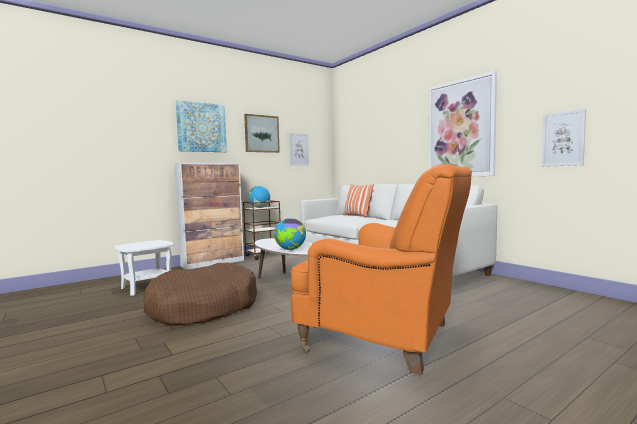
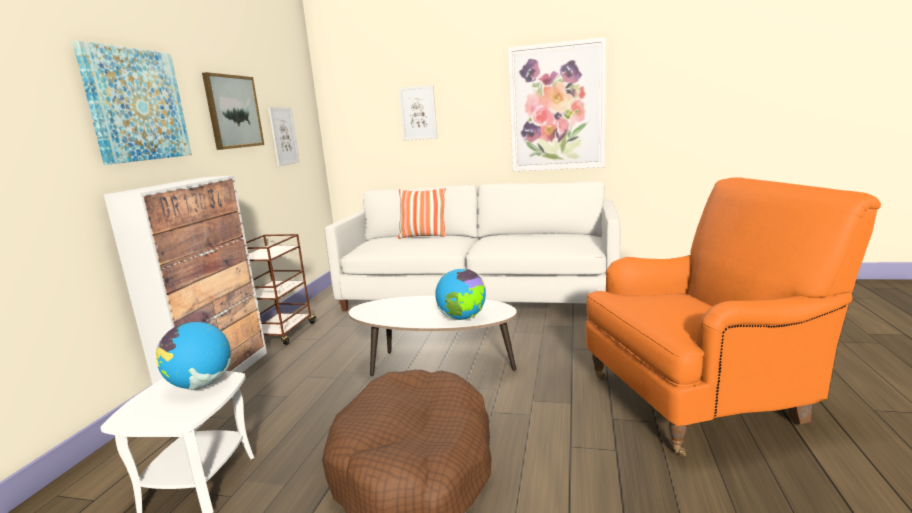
camera: 40 degrees left, 10 degrees up
(259, 208) = (265, 252): globe -> globe (201, 385)
(563, 139) = (681, 124): picture -> picture (418, 113)

